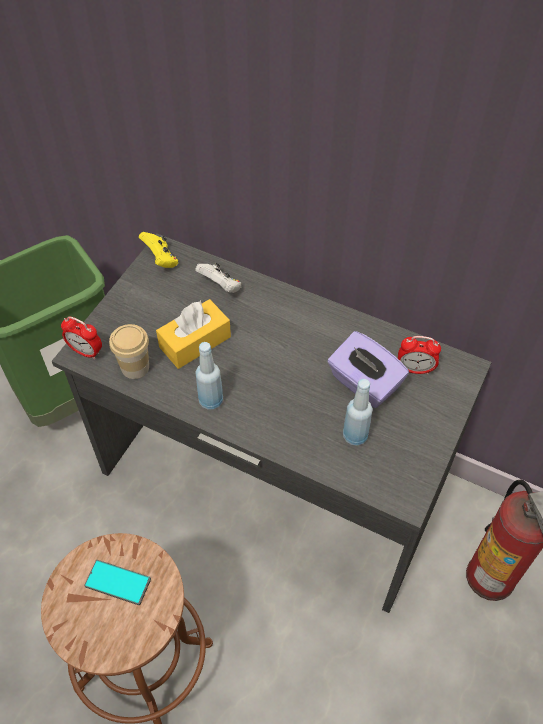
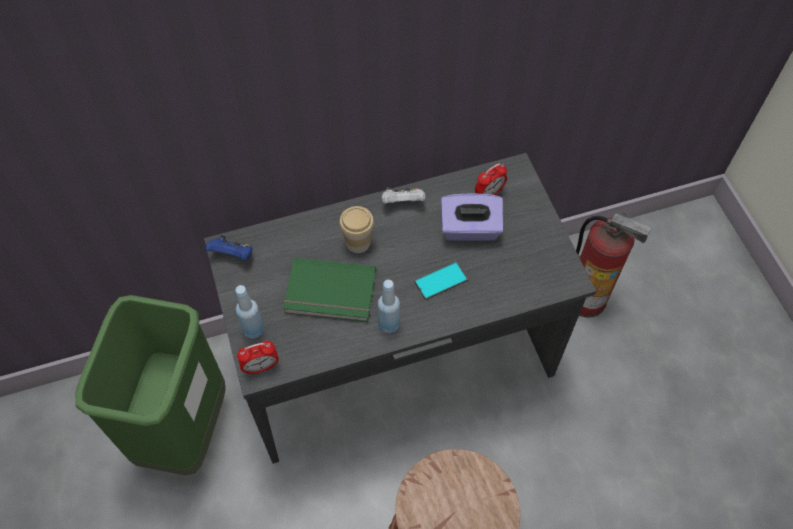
camera: 45 degrees left, 5 degrees up
(118, 582) = (448, 496): phone -> phone (441, 281)
(135, 367) = (310, 347): cup -> cup (358, 242)
(161, 259) = (233, 255): yellow game controller -> blue game controller
(195, 342) = (330, 294): yellow tissue box -> green book
(221, 287) = (301, 240): white game controller -> white game controller (402, 202)
(355, 436) = (501, 268): blue bottle -> blue bottle (253, 329)

